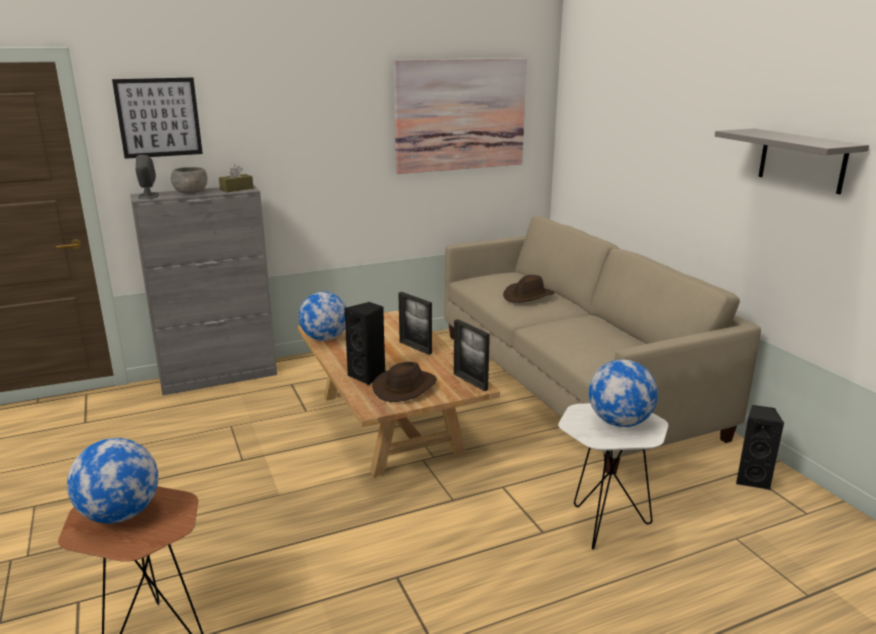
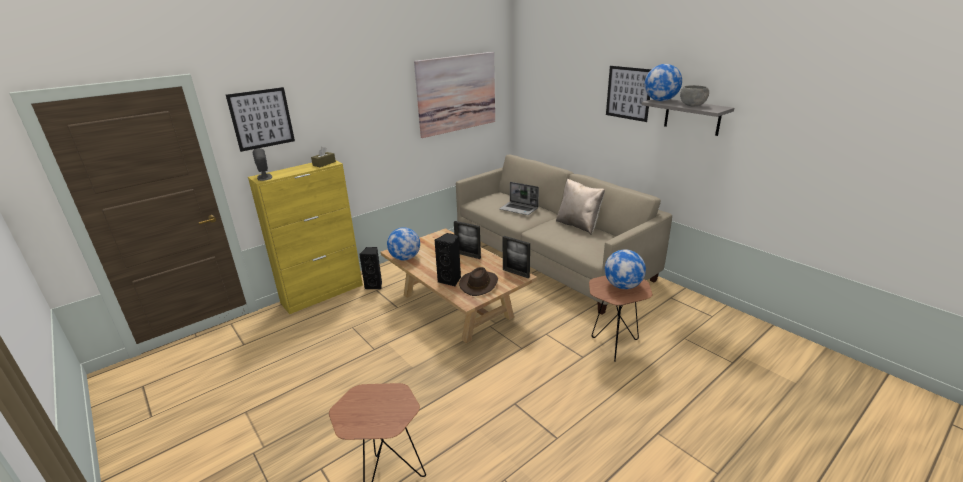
camera: 15 degrees left, 5 degrees up
(120, 514) = (365, 408): globe -> globe (660, 100)
(191, 193) = (294, 171): grey bowl -> grey bowl (692, 106)
(219, 377) = (323, 294): grey cabinet -> yellow cabinet
(528, 296) = (519, 209): brown hat -> laptop
(602, 526) = (613, 346): white side table -> brown side table
(607, 329) = (578, 225): none -> beige pillow
(709, 122) = (628, 93): none -> picture
(752, 479) = (677, 302): black speaker -> black speaker (375, 285)

